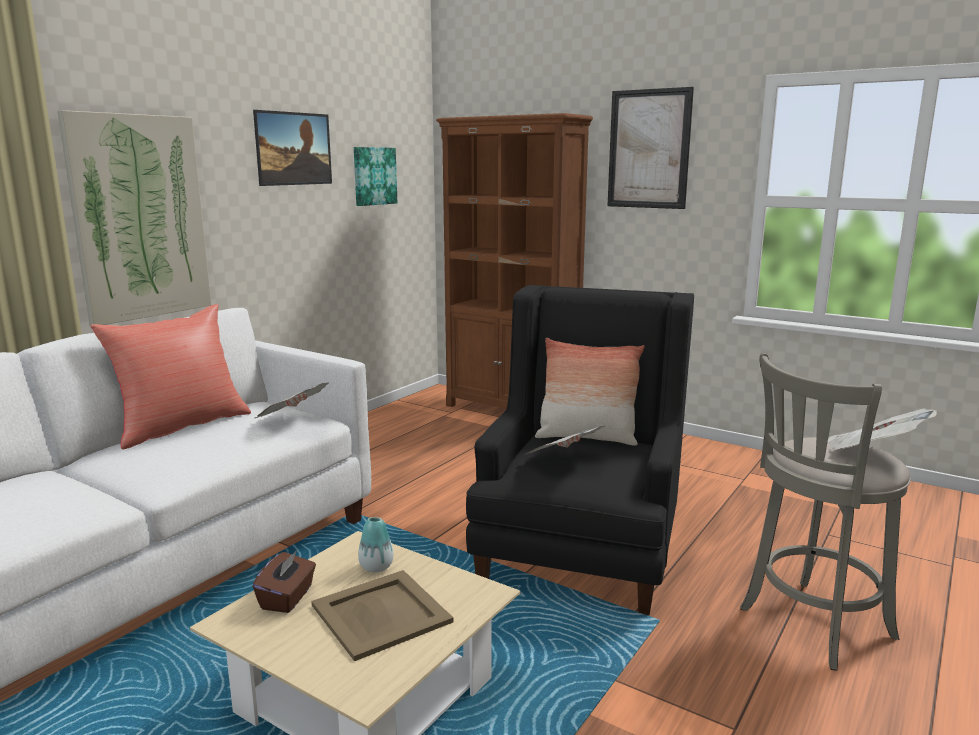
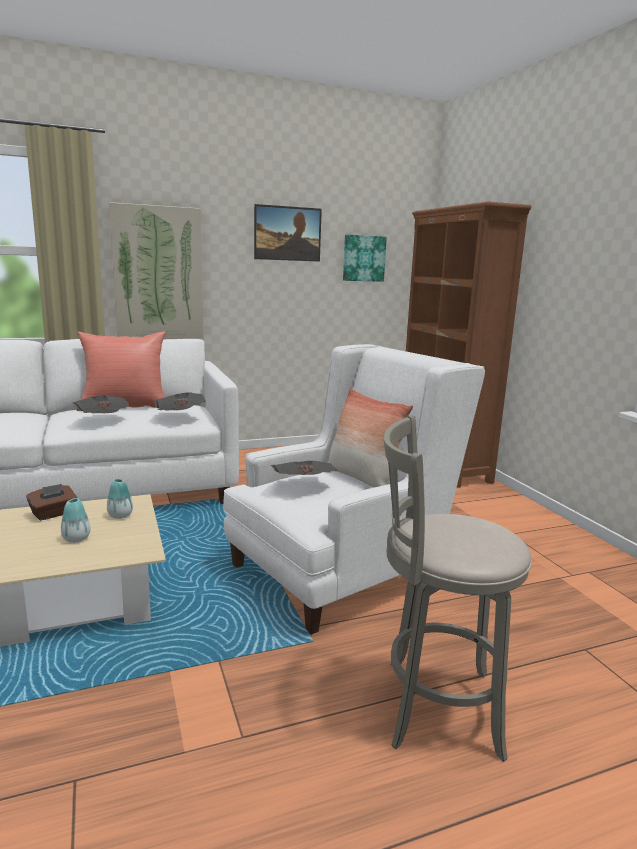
camera: 35 degrees right, 0 degrees up
(381, 613) = (76, 539): beige tray -> vase
(581, 545) = (342, 570): black armchair -> white armchair
(649, 149) = (574, 236): picture -> none
(872, 453) = (494, 544): newspaper -> newspaper (103, 419)

